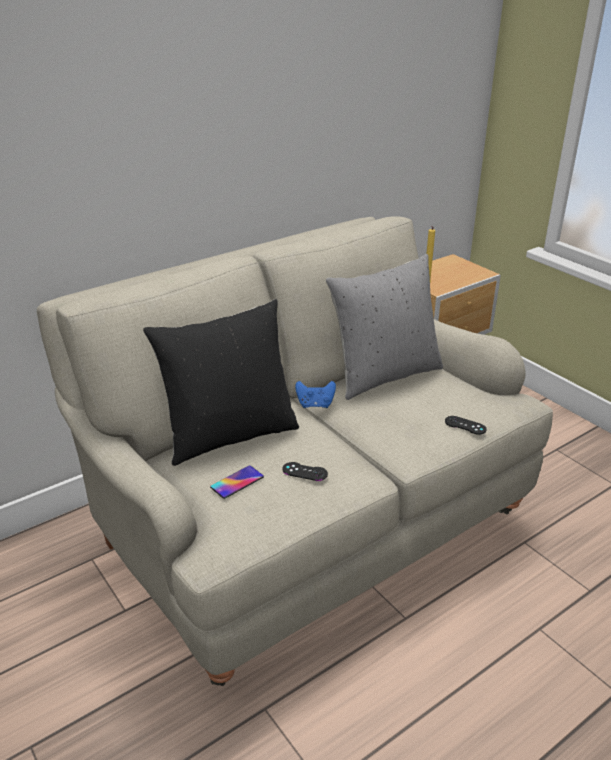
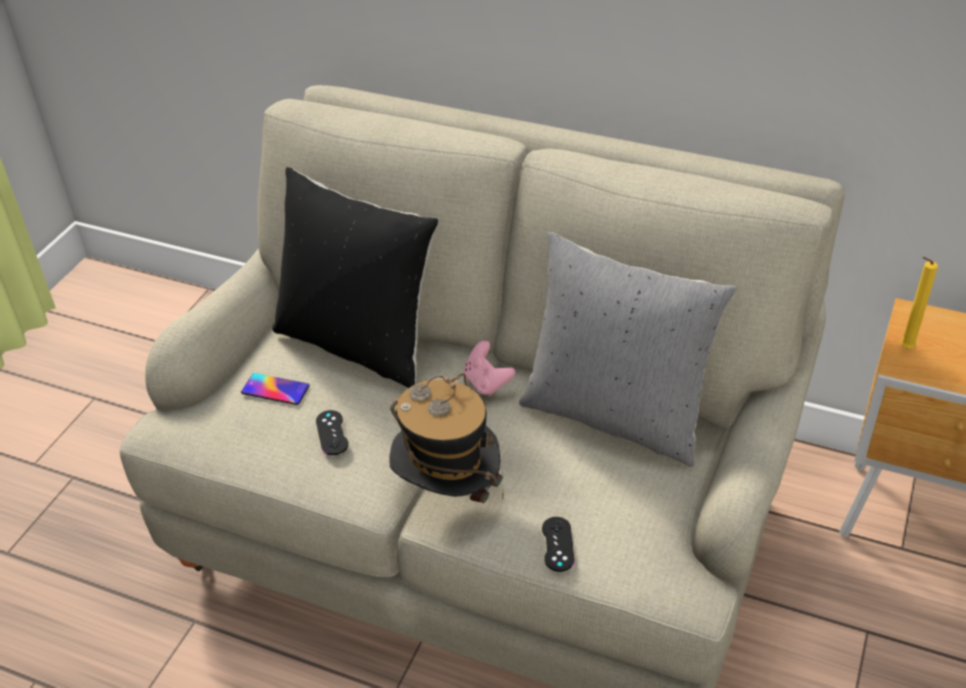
camera: 60 degrees right, 10 degrees up
(315, 404) = (487, 383): blue game controller -> pink game controller
(396, 448) = (448, 494): none -> hat

